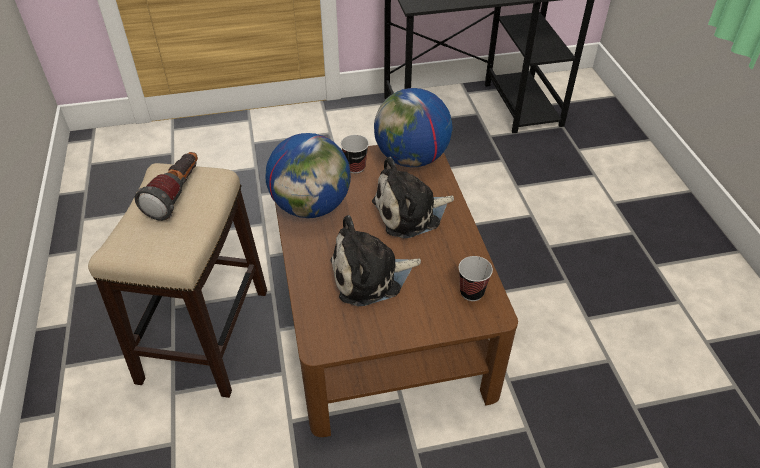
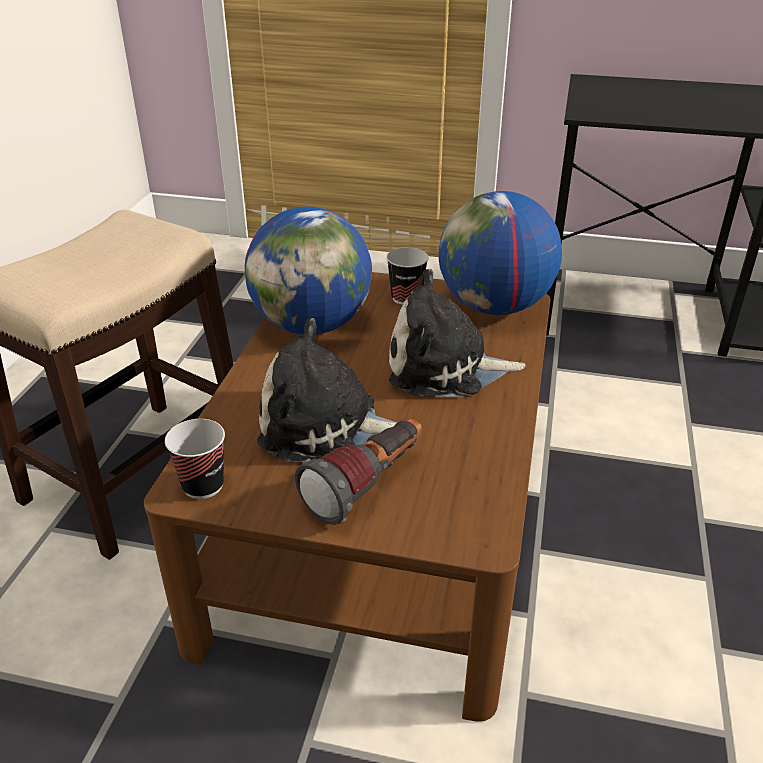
camera: 25 degrees right, 10 degrees down
(177, 195) = (116, 244): flashlight -> flashlight (368, 486)
(471, 292) = (466, 496): cup -> cup (203, 485)

